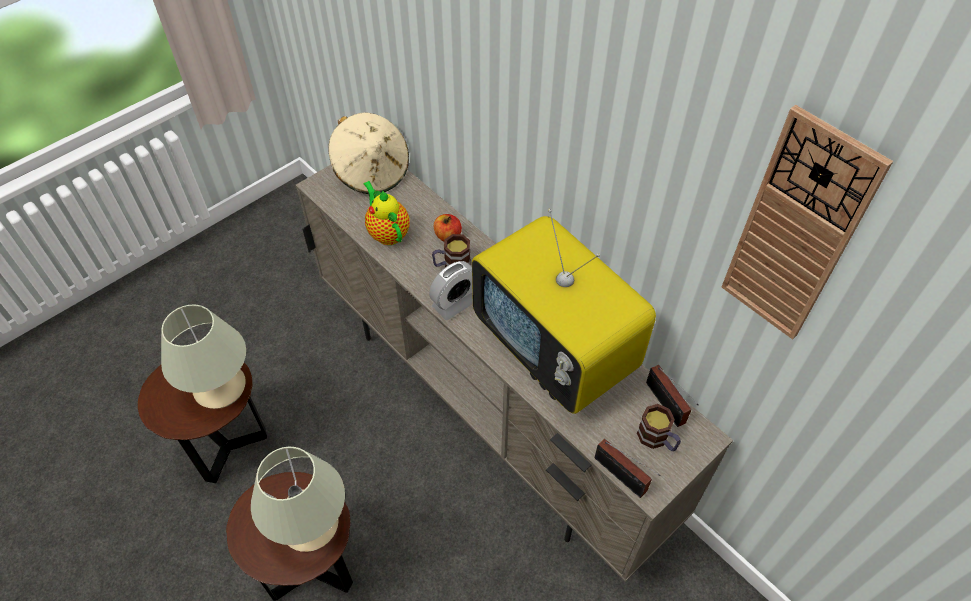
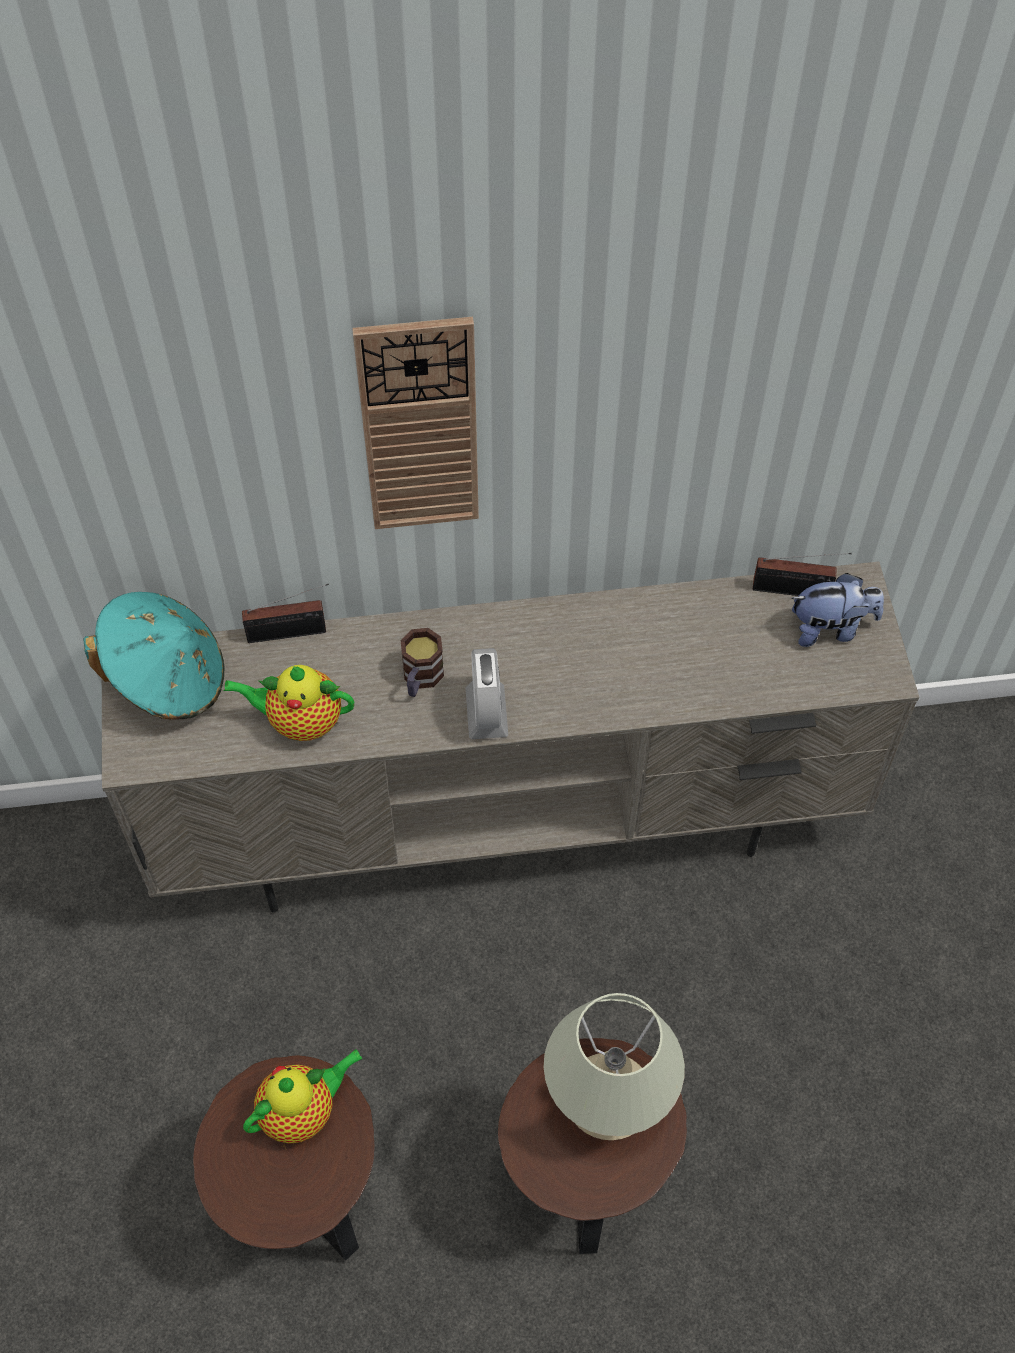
camera: 55 degrees left, 5 degrees up
(219, 387) = (302, 1111): beige table lamp -> teapot
(372, 172) = (167, 678): beige hat -> turquoise hat
(447, 236) = (367, 655): apple -> none
(556, 351) = (643, 649): television -> none
(622, 477) = (853, 692): radio -> radio (291, 633)
(657, 439) = (830, 628): mug -> plush toy
(796, 231) = (904, 297): wall clock -> wall clock (419, 426)

